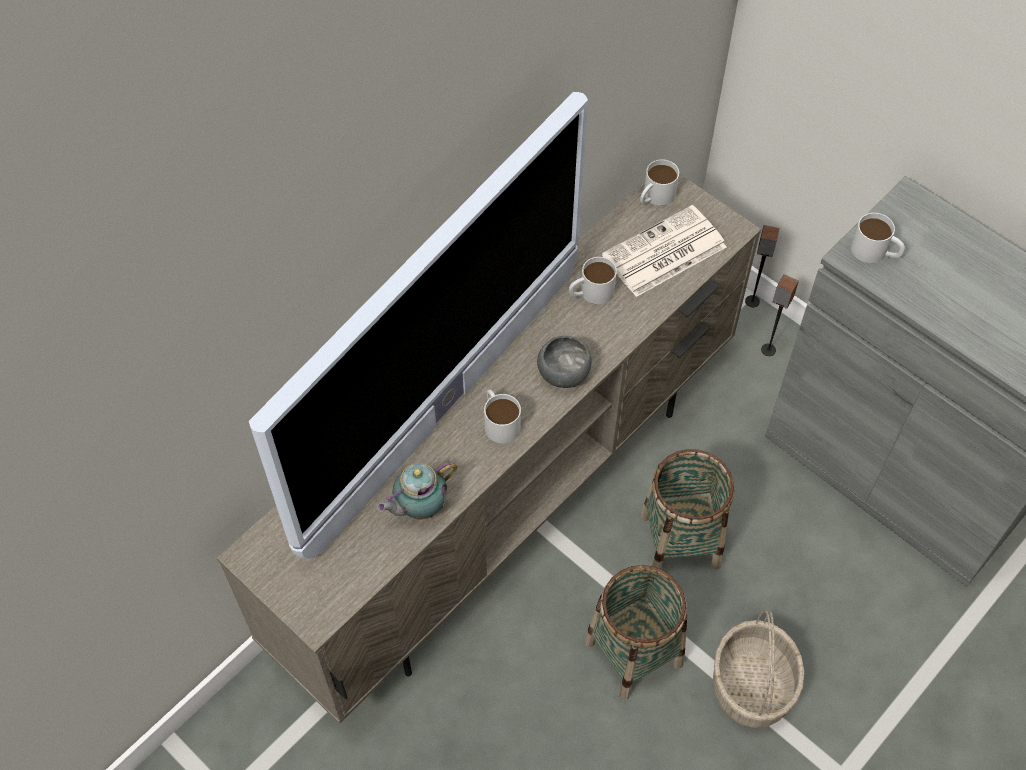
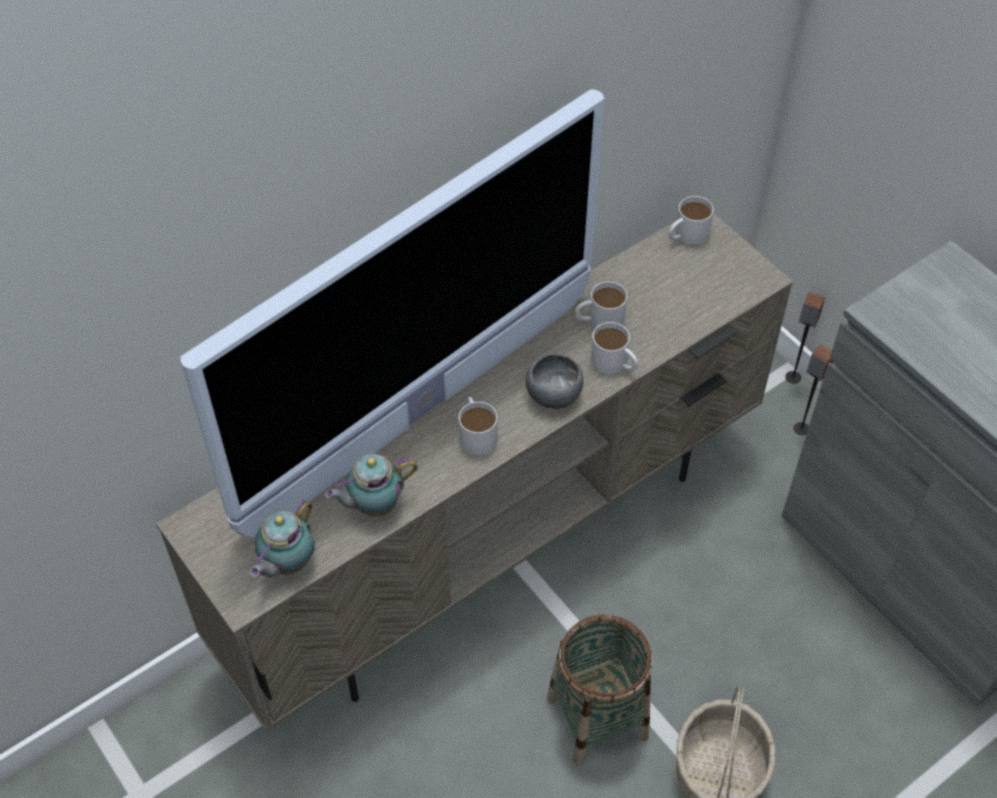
camera: 10 degrees right, 5 degrees down
(350, 577) = (286, 564): none -> teapot
(663, 253) = (684, 291): newspaper -> none
(680, 540) = (669, 608): basket -> none
(875, 252) = (904, 311): white mug -> white mug (614, 363)

